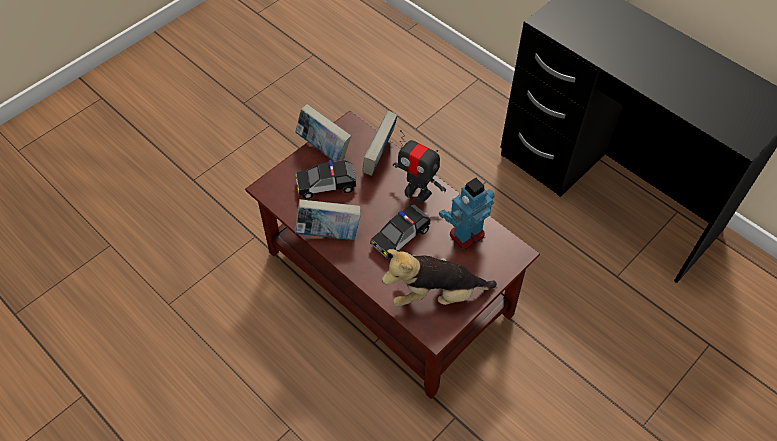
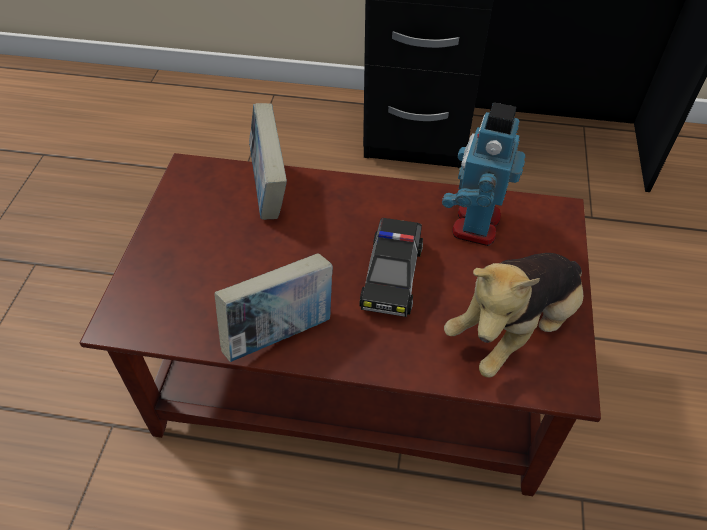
camera: 35 degrees left, 5 degrees down
(324, 149) = (175, 218): book -> none
(327, 185) = (219, 265): toy car -> none
(417, 192) = (361, 206): toy robot -> none

